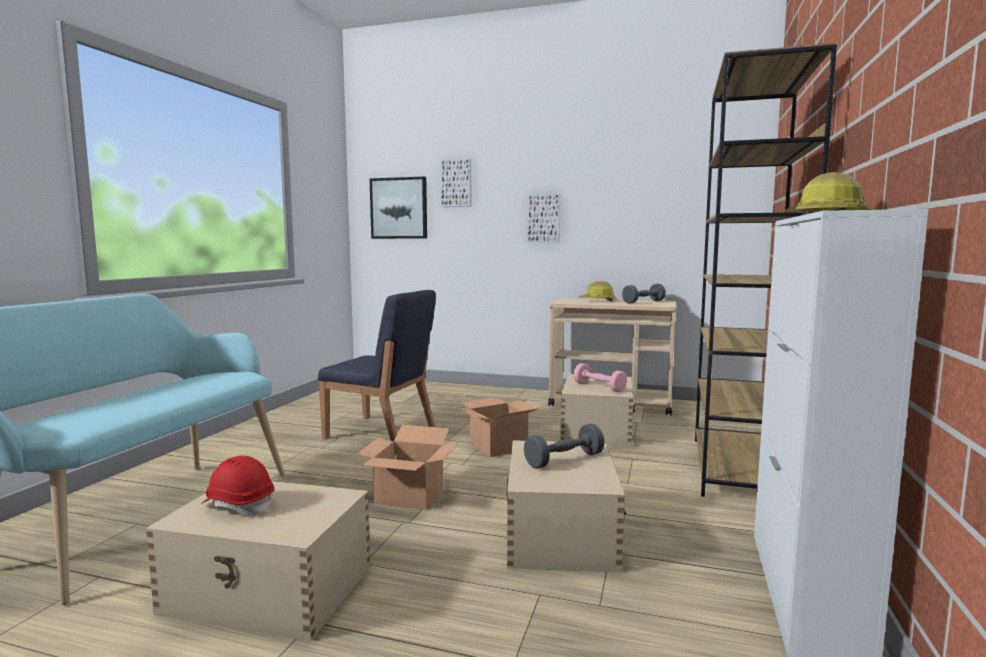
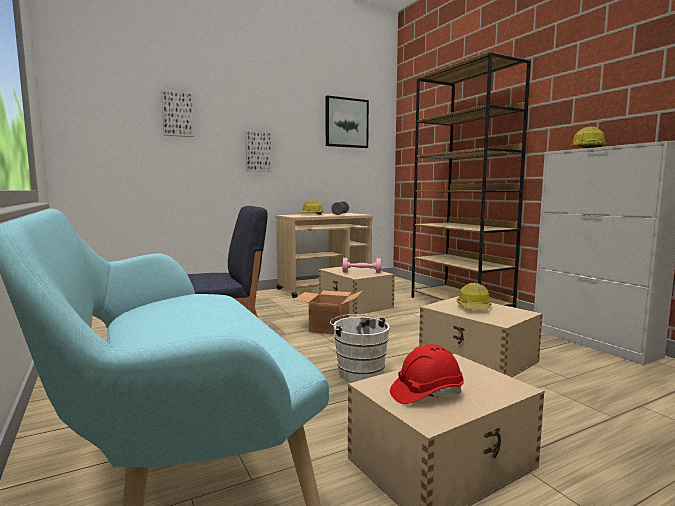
camera: 45 degrees left, 0 degrees up
(399, 208) = (113, 133): picture -> picture (346, 123)
(410, 495) = (359, 372): cardboard box -> white bucket
(564, 460) = (474, 307): grey dumbbell -> hard hat

